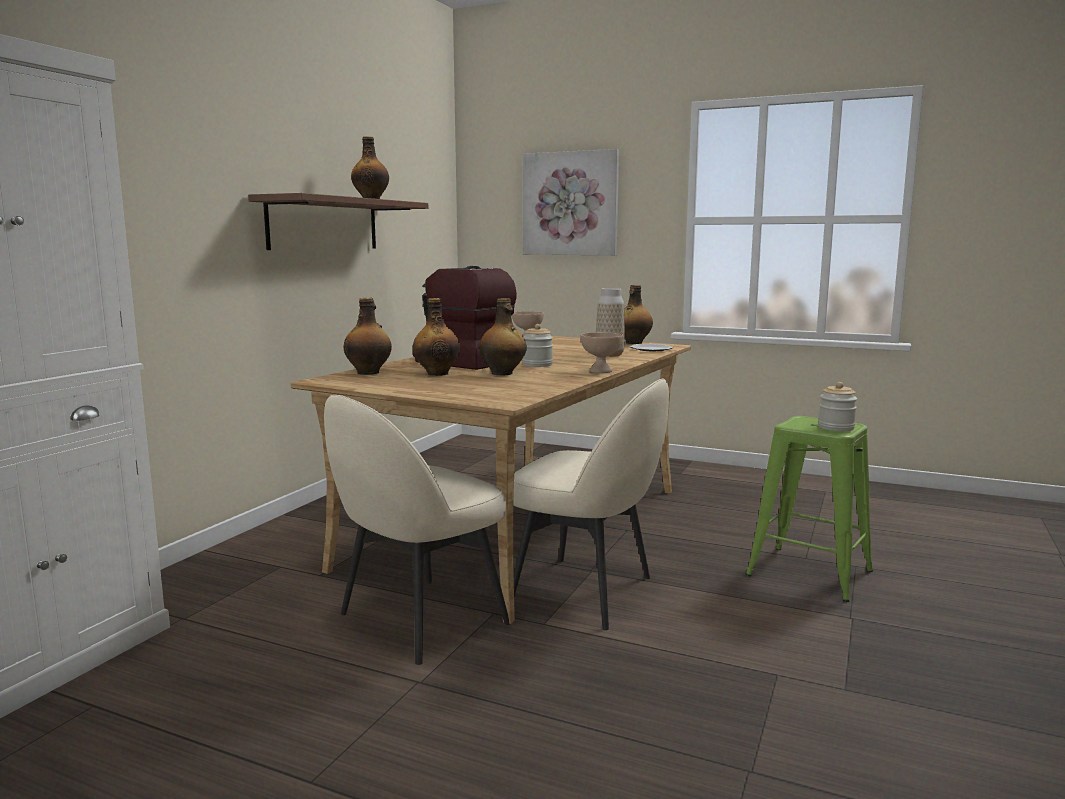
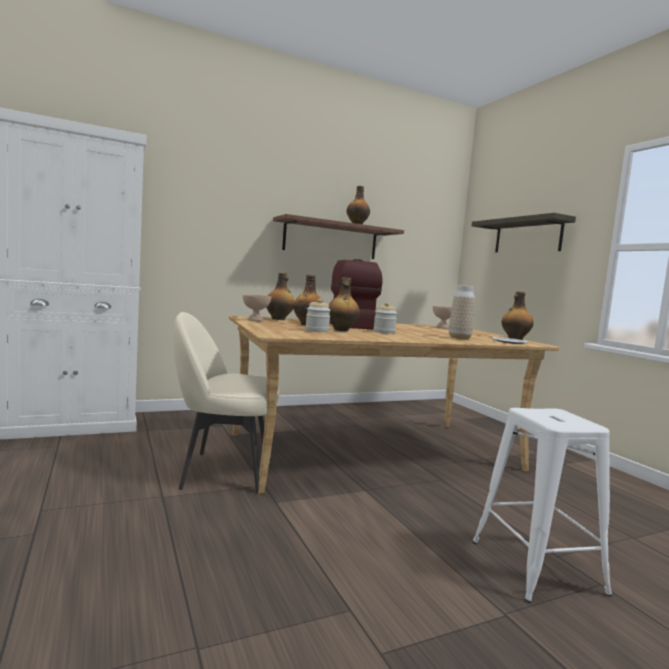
camera: 40 degrees right, 5 degrees down
(570, 204) = (527, 236): picture -> shelf
(586, 592) = (334, 499): beige chair -> none
(600, 371) = (406, 339): beige bowl -> beige bowl (255, 320)
(808, 573) = (536, 566): green stool -> white stool
(836, 427) = (563, 422): jar -> jar (317, 331)

